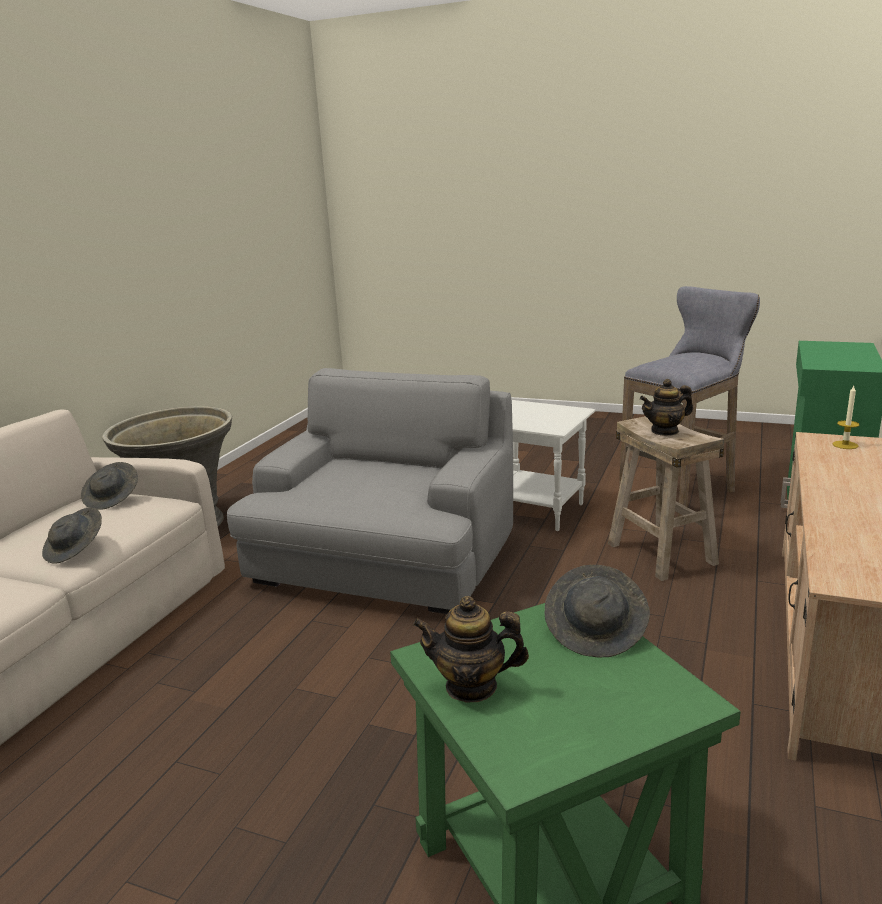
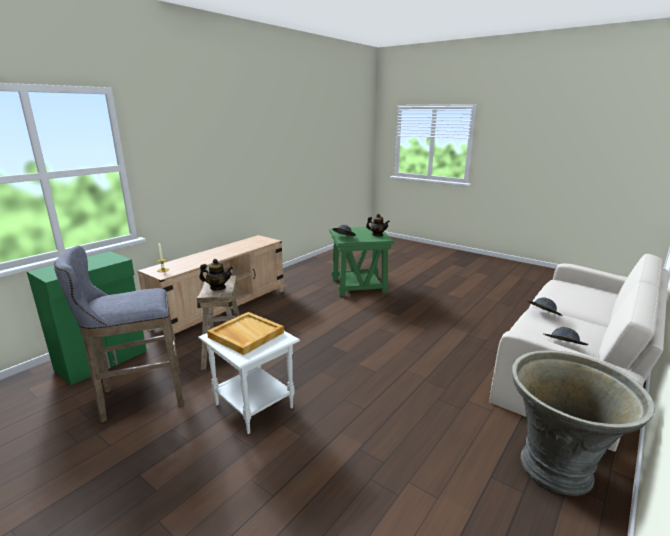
camera: 165 degrees left, 0 degrees up
(385, 561) = (379, 383): grey armchair -> none
(541, 415) = (245, 335): none -> beige tray

